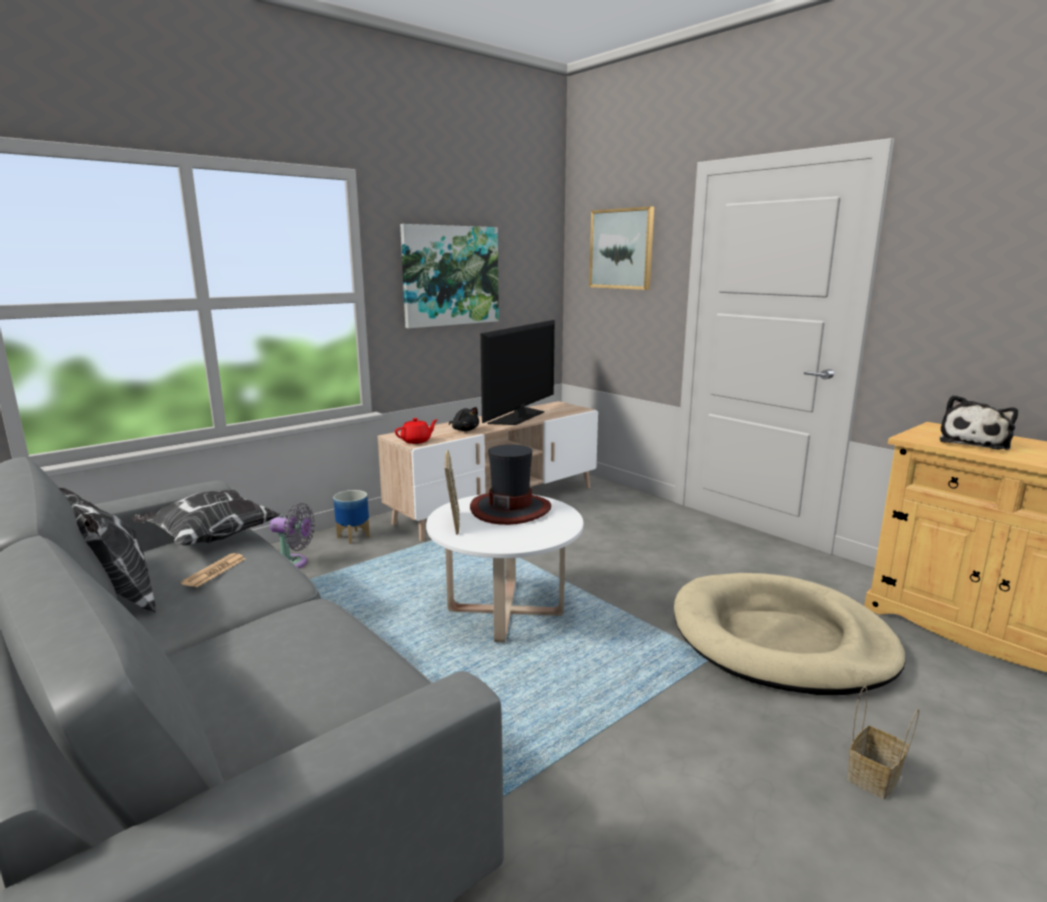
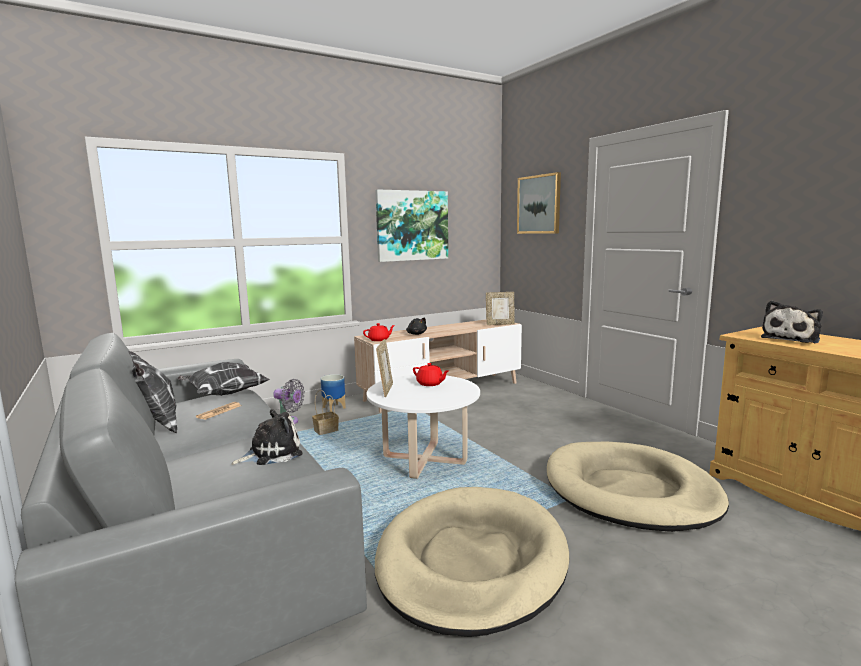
camera: 10 degrees right, 5 degrees down
(325, 641) = (271, 453): none -> plush toy
(510, 509) = (430, 384): hat -> red teapot
(519, 417) = (460, 327): television -> none
(570, 411) = (500, 324): none -> picture frame
(616, 764) = (471, 561): none -> beige dog bed
(874, 778) = (672, 590): basket -> basket (325, 431)

